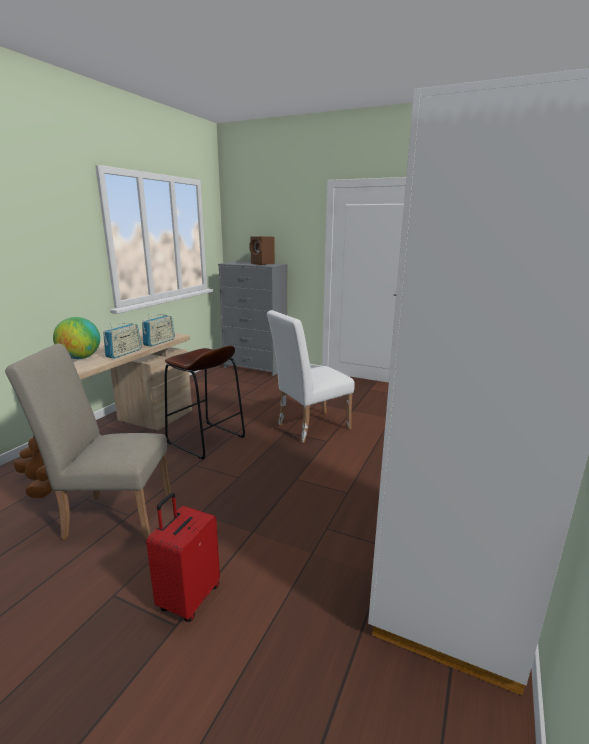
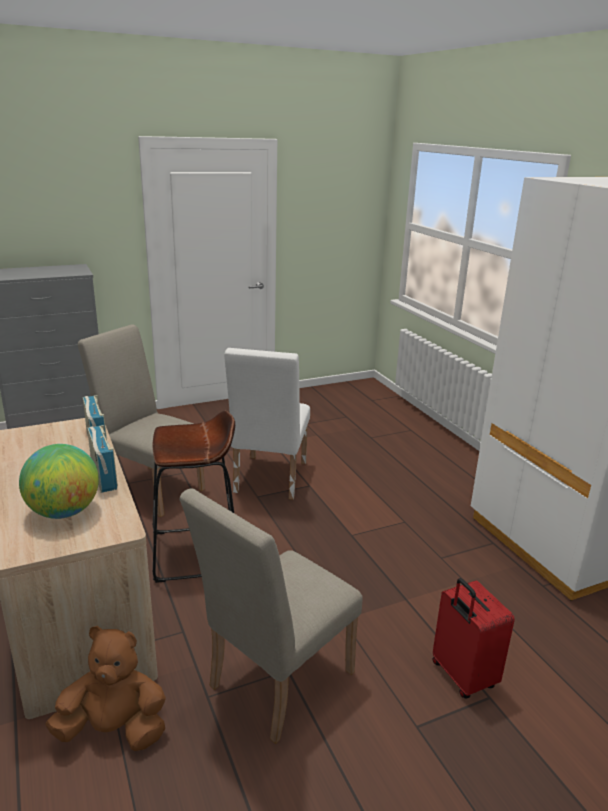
camera: 50 degrees left, 5 degrees up
(246, 403) = (150, 487): none -> beige chair
(263, 264) = (56, 270): brown speaker -> none

